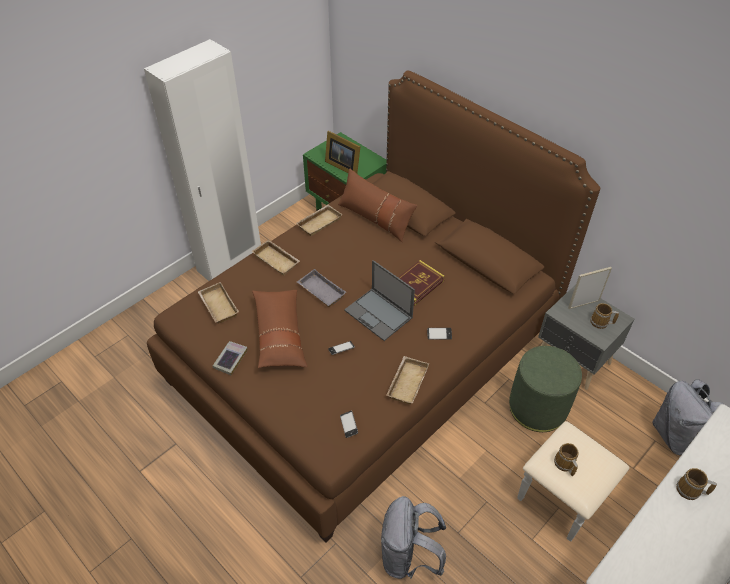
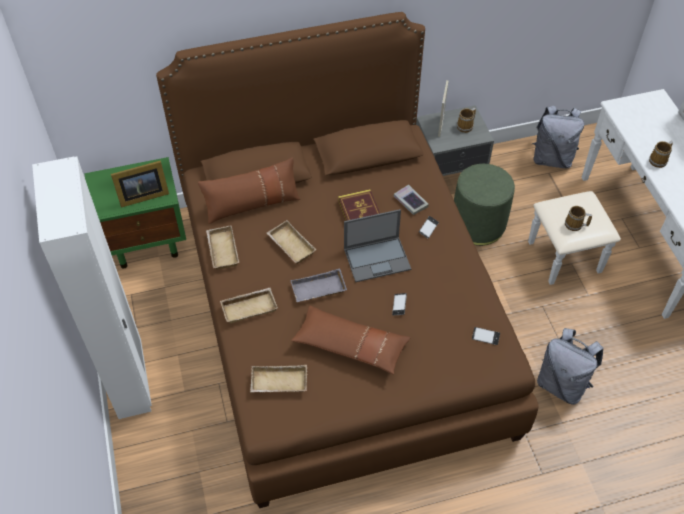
camera: 60 degrees left, 5 degrees up
(230, 359) = (355, 399): book -> book (410, 202)
(406, 382) = (464, 275): beige tray -> beige tray (290, 245)

